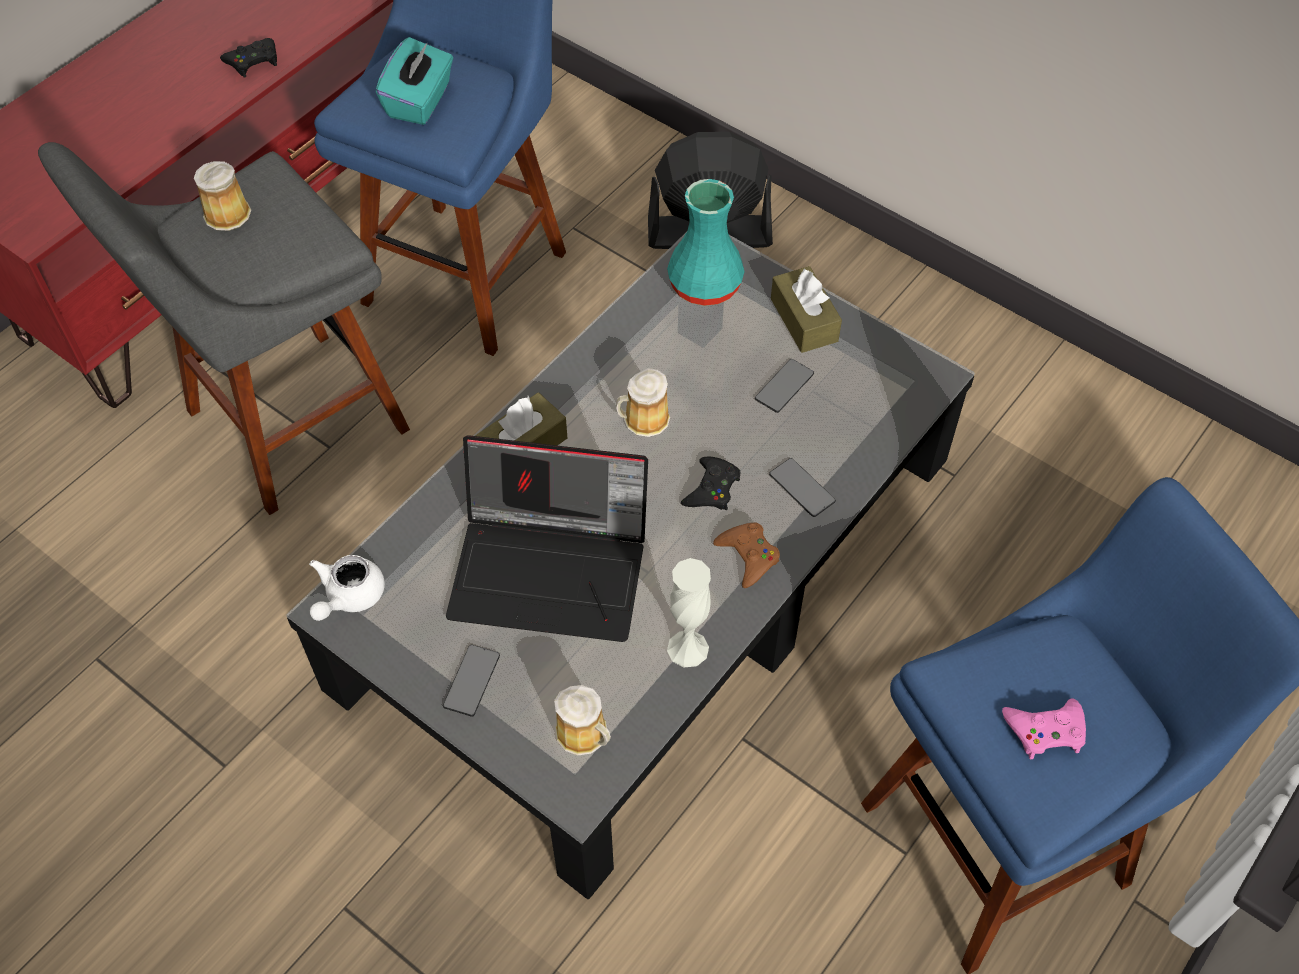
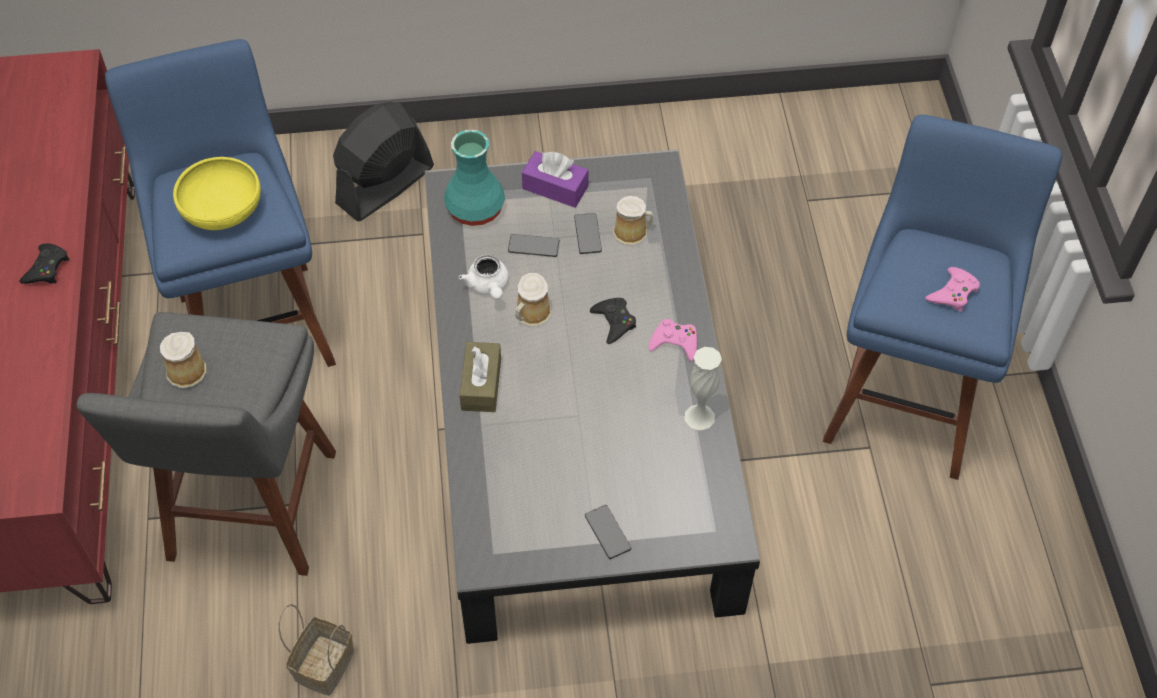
camera: 45 degrees left, 0 degrees up
(198, 600) = (324, 663): none -> basket
(348, 597) = (482, 549): white teapot -> white teapot (488, 286)
(420, 101) = (222, 210): turquoise tissue box -> yellow bowl
(553, 568) = (579, 436): laptop -> none
(584, 734) = (698, 506): mug -> mug (632, 232)
(748, 556) = (674, 342): brown game controller -> pink game controller
(802, 488) = (660, 283): phone -> phone (533, 246)
(804, 320) = (555, 187): brown tissue box -> purple tissue box

